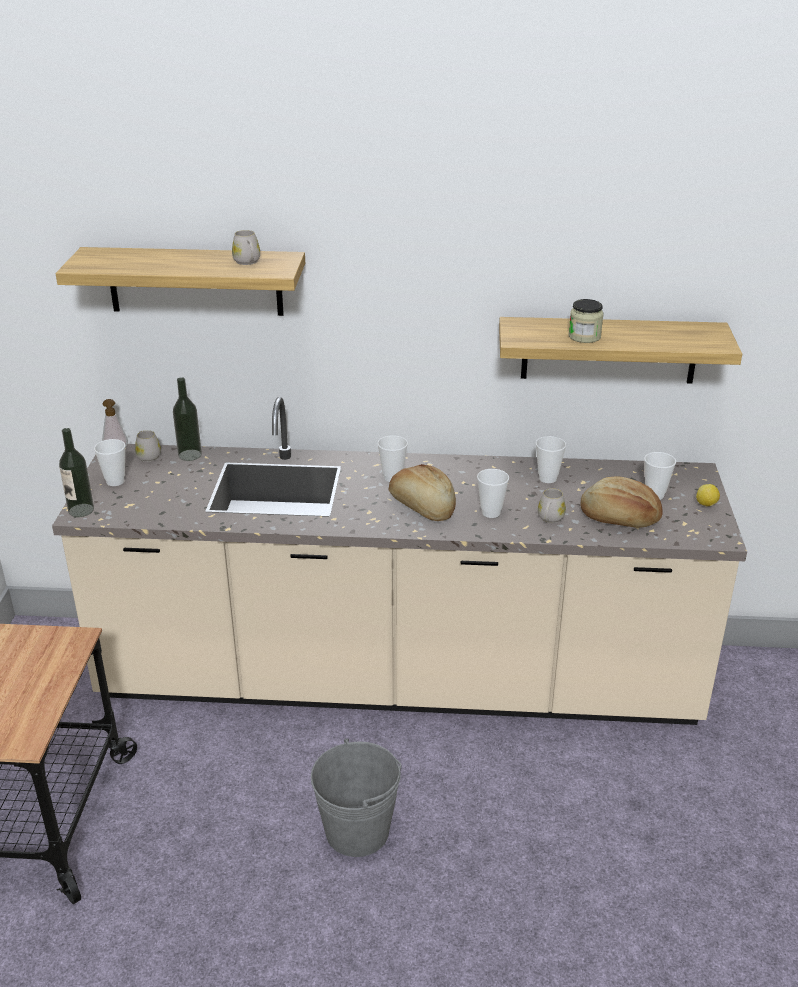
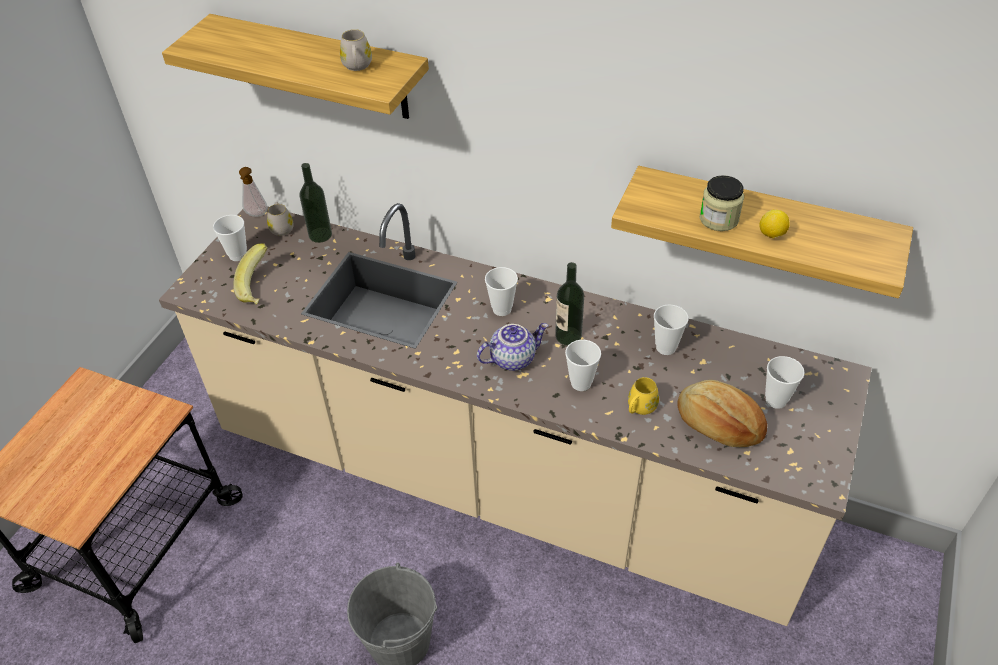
camera: 20 degrees right, 15 degrees up
(81, 510) = (191, 286): bottle -> bottle (568, 336)
(151, 500) = (259, 287): none -> banana
(422, 507) = (512, 358): bread -> teapot
(549, 519) = (640, 408): white mug -> yellow mug
(706, 505) = (830, 429): lemon -> lemon (772, 235)

